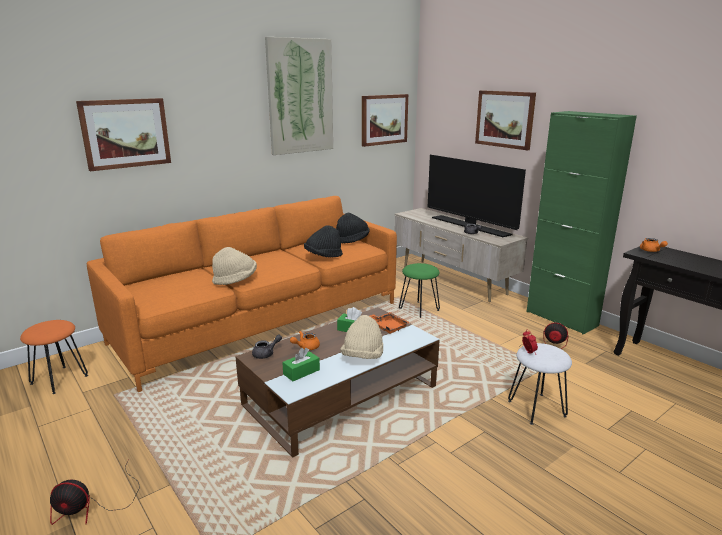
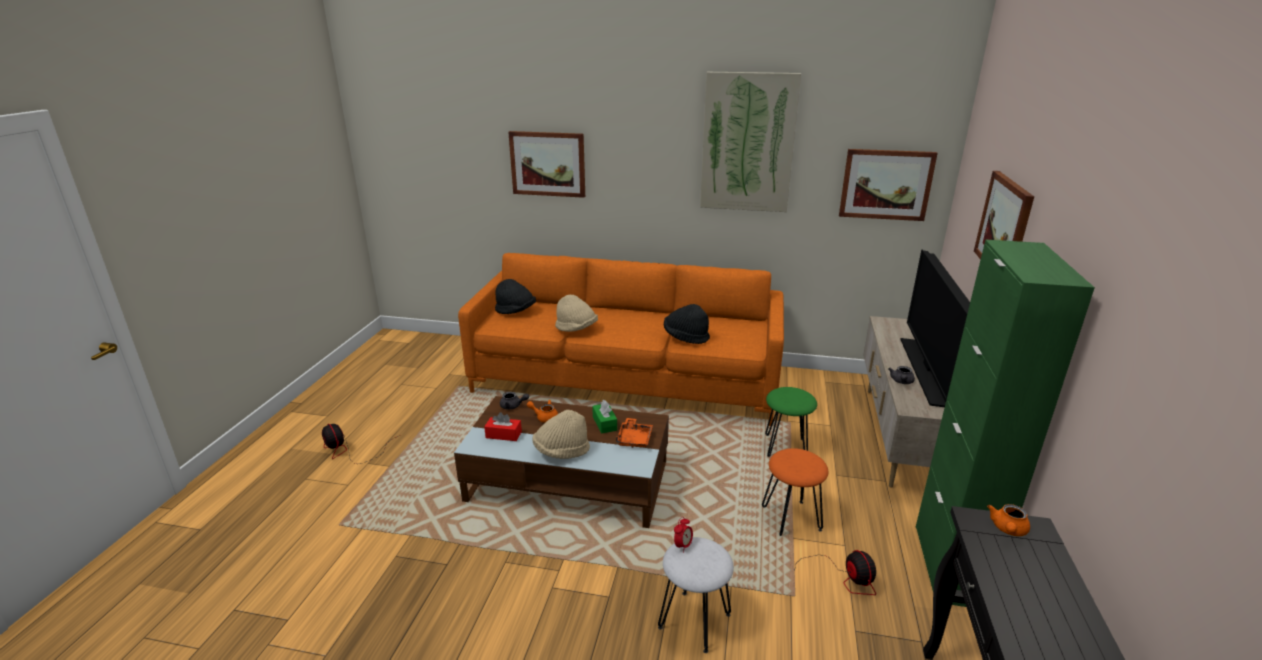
camera: 50 degrees right, 5 degrees up
(60, 379) = (453, 358): orange stool -> orange stool (791, 518)
(301, 372) = (503, 435): green tissue box -> red tissue box
(352, 240) = (751, 331): black hat -> black hat (516, 311)

